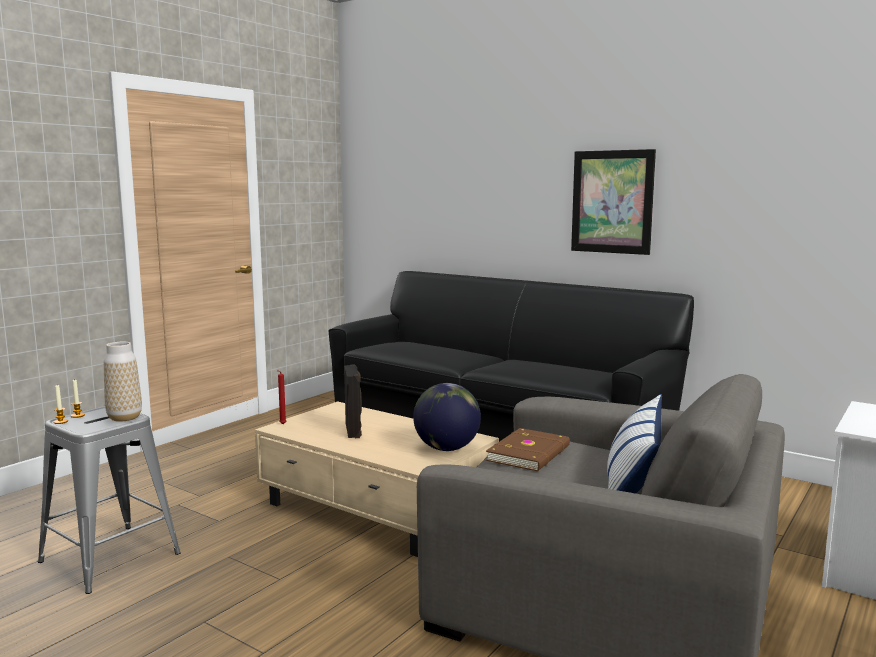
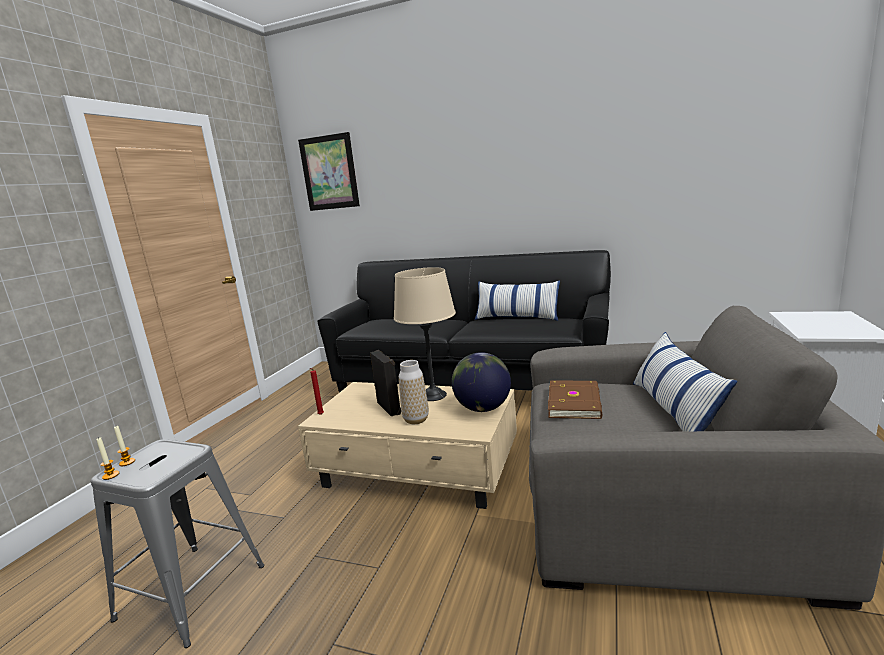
camera: 15 degrees left, 5 degrees up
(124, 418) = (184, 453): vase -> vase (416, 420)
(407, 428) = (433, 395): none -> beige table lamp
(559, 363) = (517, 317): none -> pillow
(612, 202) = (535, 185): picture -> picture (329, 172)

